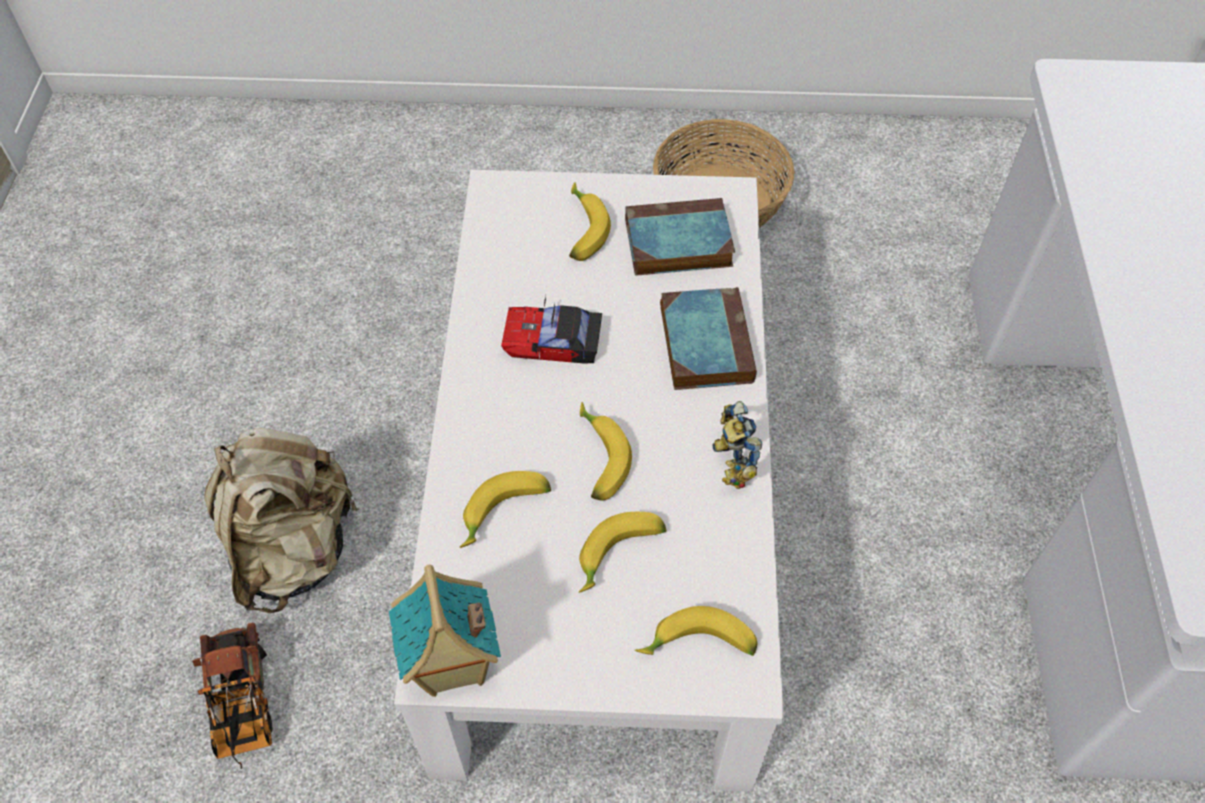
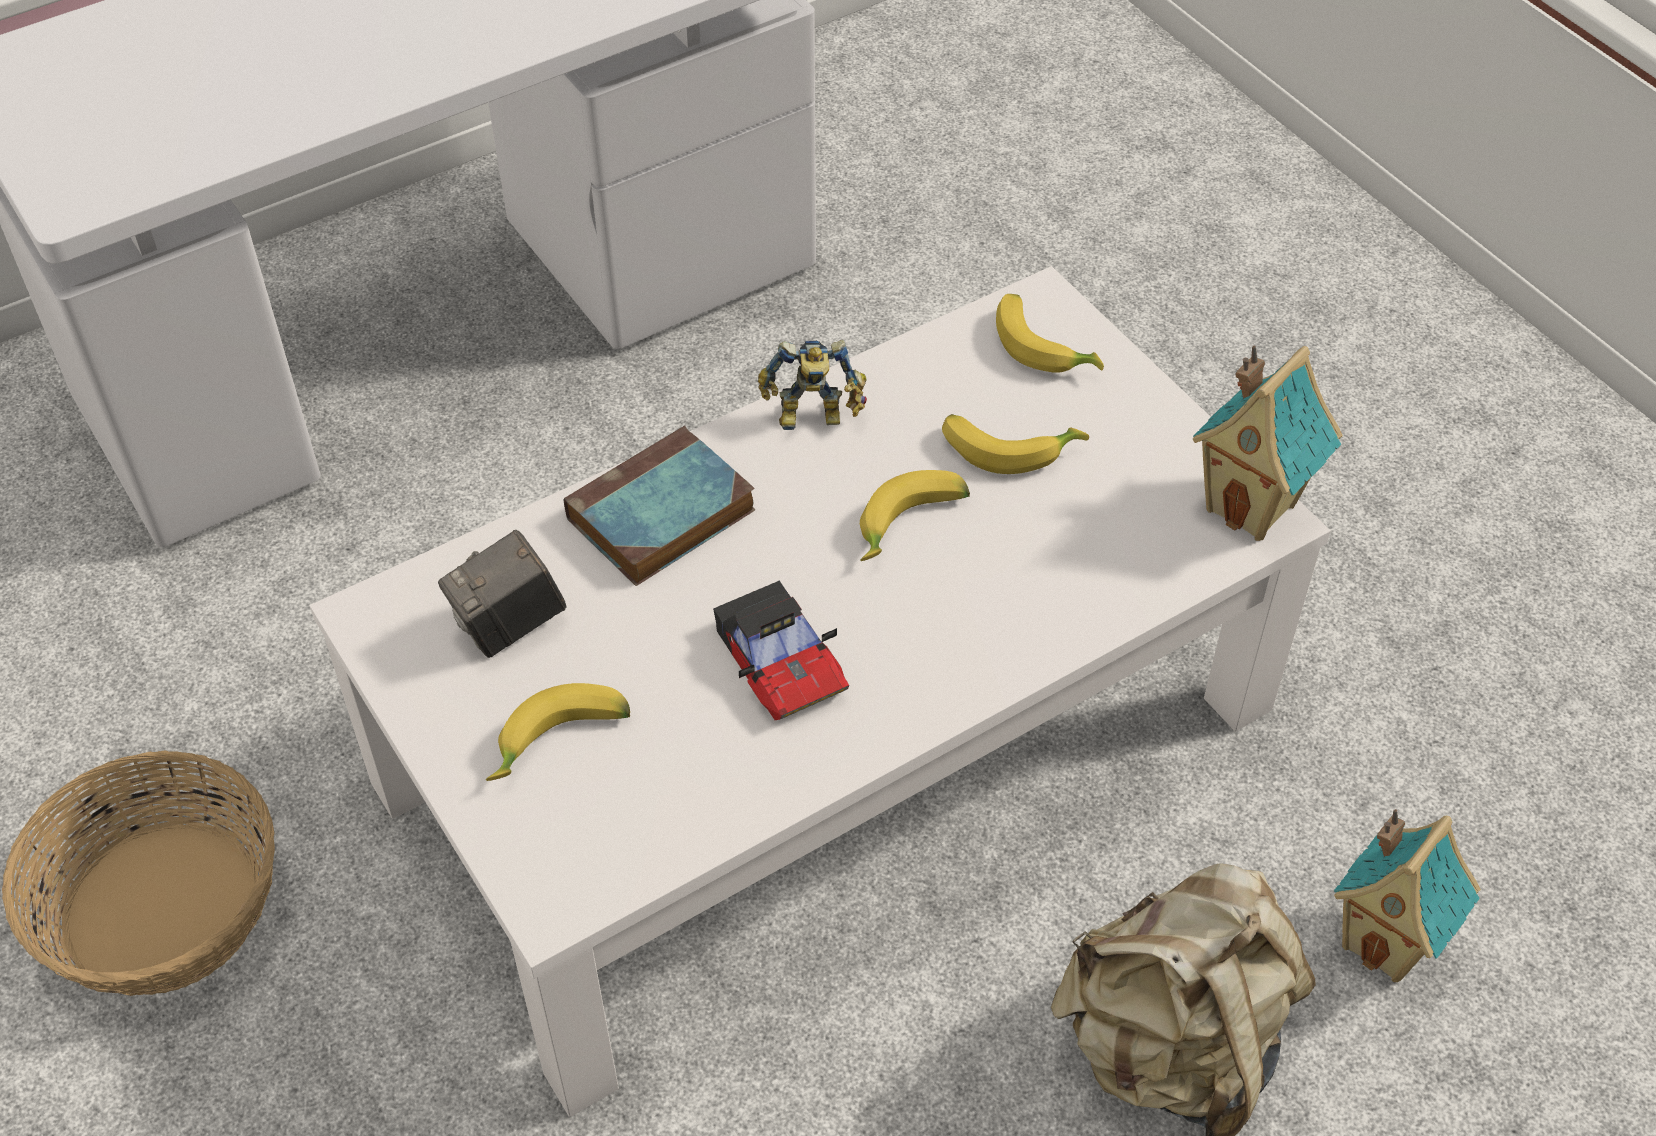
camera: 125 degrees left, 5 degrees down
(242, 707) = (1387, 942): toy truck -> toy house
(505, 514) = (1054, 566): banana -> none
(676, 244) = (509, 626): book -> camera
(729, 462) = (813, 418): toy robot -> toy robot turned 45 degrees clockwise

